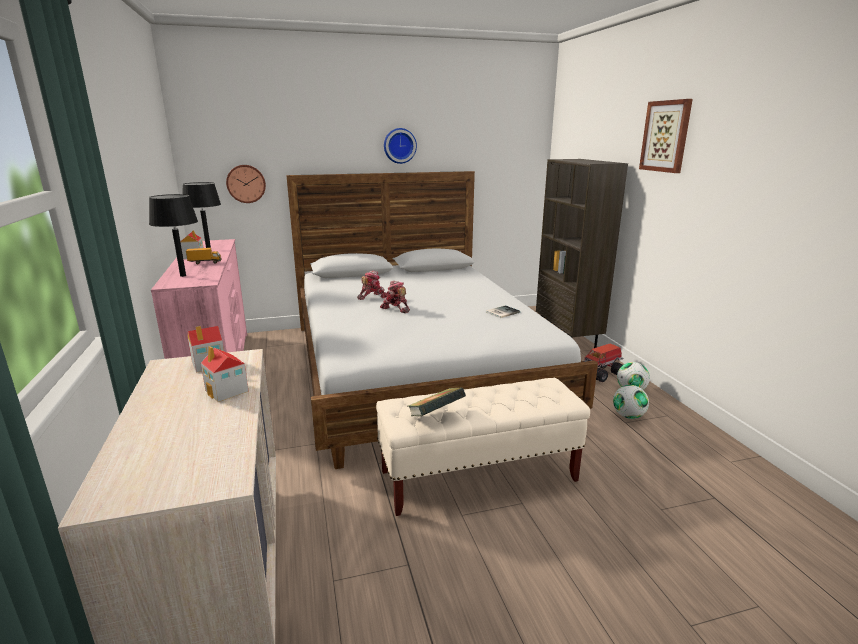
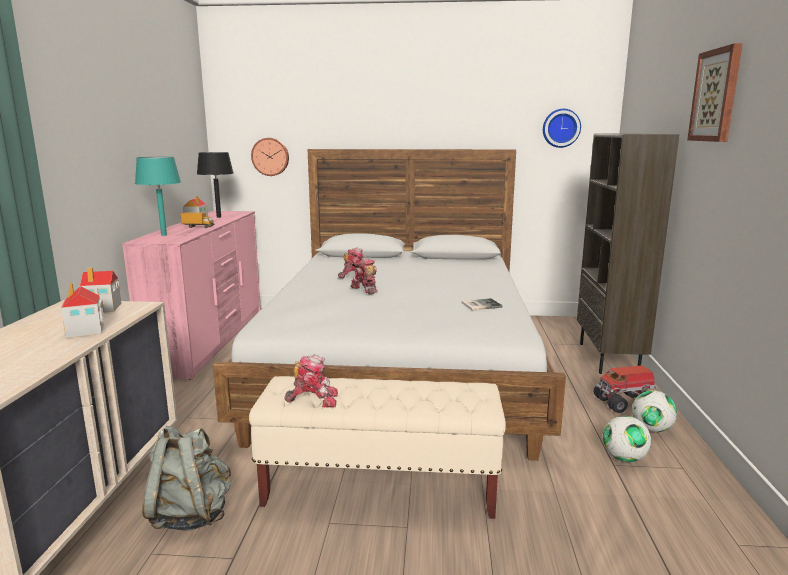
camera: 20 degrees right, 5 degrees down
(183, 276) = (163, 235): black table lamp -> turquoise table lamp
(341, 538) = (191, 515): none -> grey backpack
(399, 145) = (430, 120): wall clock -> wall clock (561, 128)
(435, 416) = (313, 399): book -> toy robot

